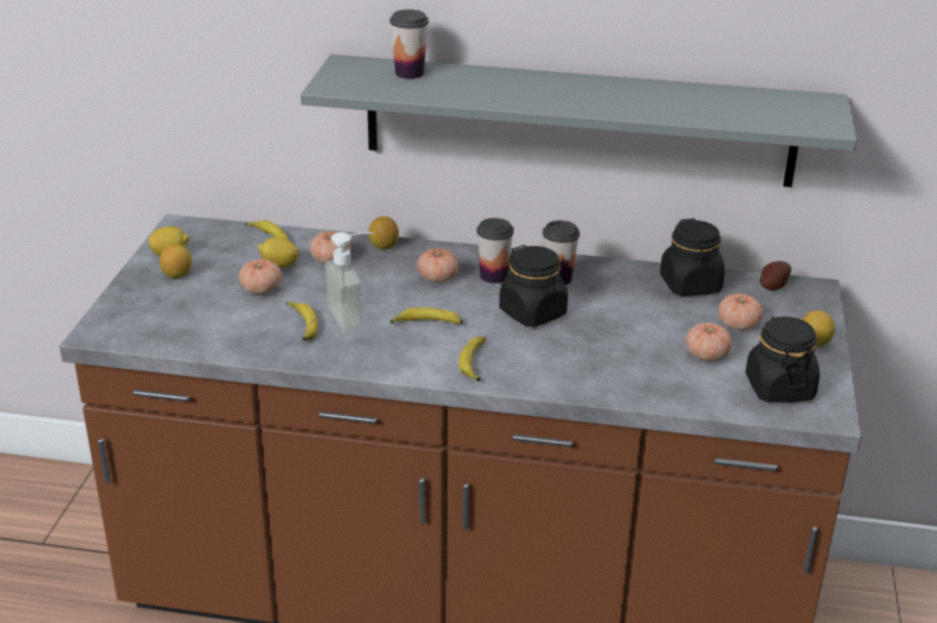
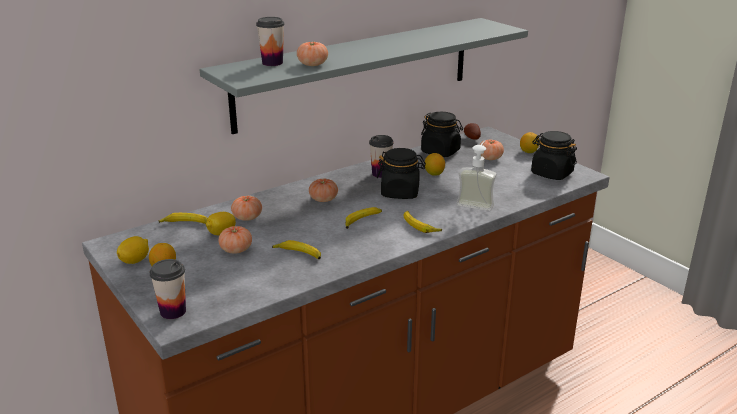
camera: 45 degrees left, 5 degrees down
(355, 316) = (317, 236): soap dispenser -> soap dispenser (477, 202)
(383, 246) = (263, 198): lemon -> lemon (434, 174)
(493, 276) = (349, 186): cup -> cup (173, 311)
(706, 355) = (503, 175): tomato -> tomato (312, 64)

